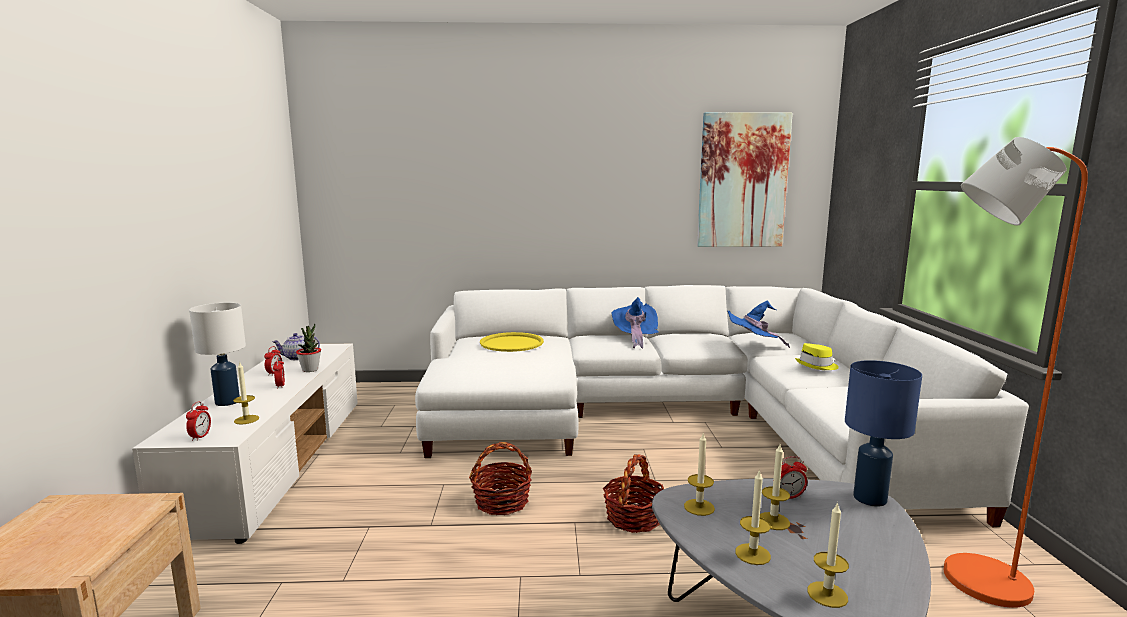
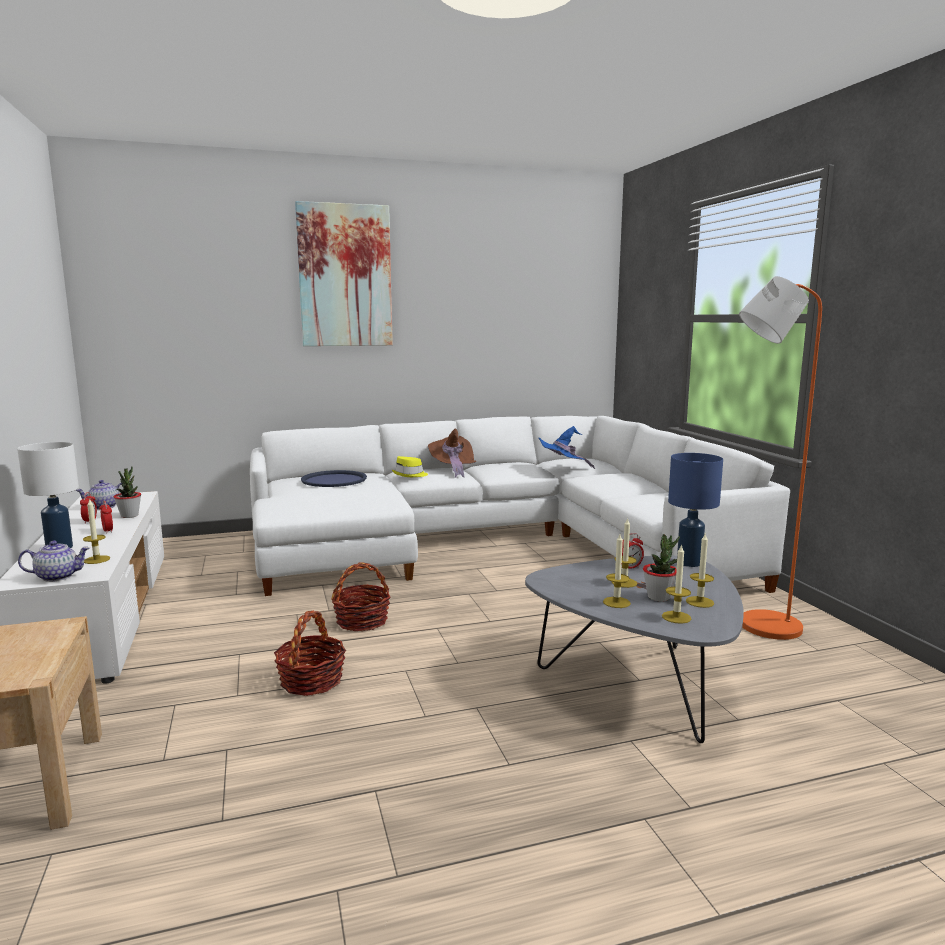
camera: 15 degrees left, 0 degrees up
(200, 436) = (58, 576): alarm clock -> teapot
(511, 343) = (334, 480): yellow tray -> blue tray
(634, 518) = (488, 619): basket -> basket (311, 681)
(635, 339) = (452, 470): blue hat -> brown hat
(699, 507) = (564, 580): candle -> candle (699, 602)
(742, 181) = (540, 316): picture -> picture (345, 276)
(812, 553) = (659, 597): none -> potted plant
(817, 366) = (623, 480): yellow hat -> yellow hat (410, 475)

